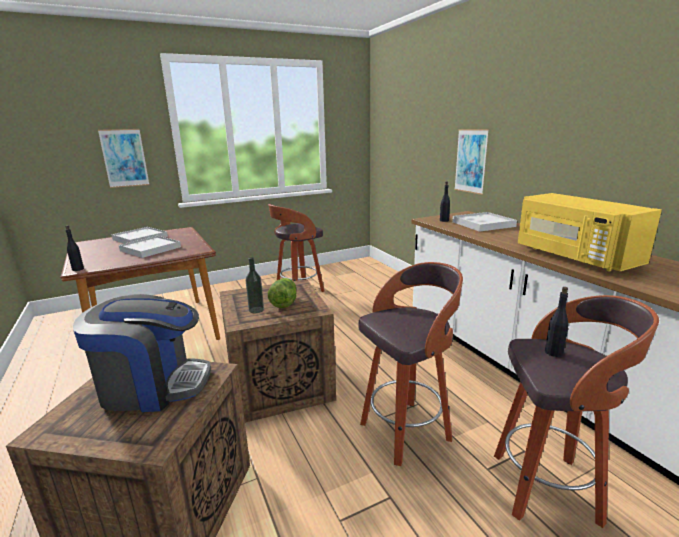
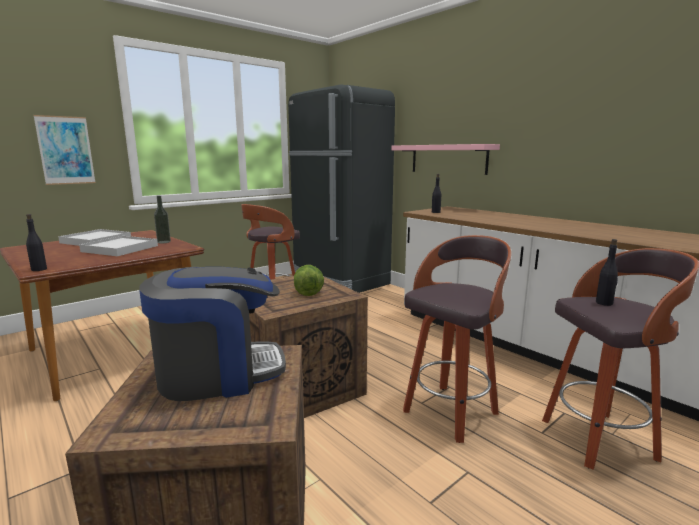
camera: 15 degrees left, 5 degrees down
(256, 310) = (282, 299): bottle -> bottle (164, 242)
(369, 275) = (339, 281): none -> black fridge
(471, 161) = (448, 159): picture -> pink shelf
(483, 224) = (474, 213): white tray -> none
(573, 256) = (577, 230): yellow microwave -> none

